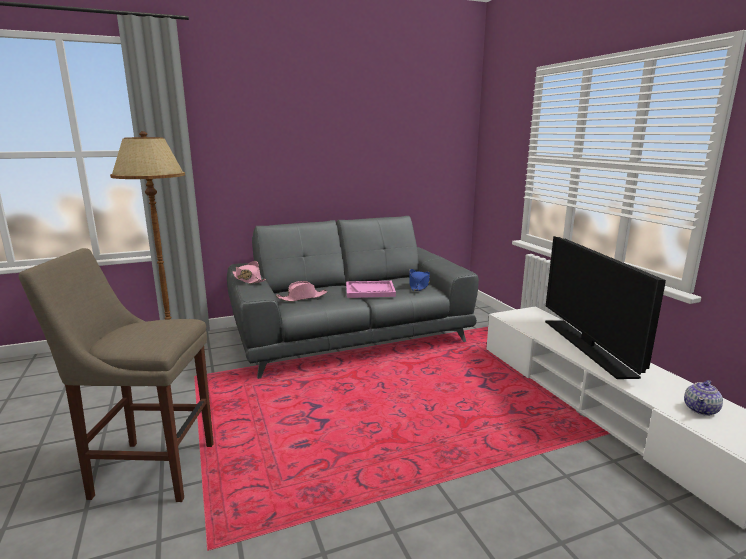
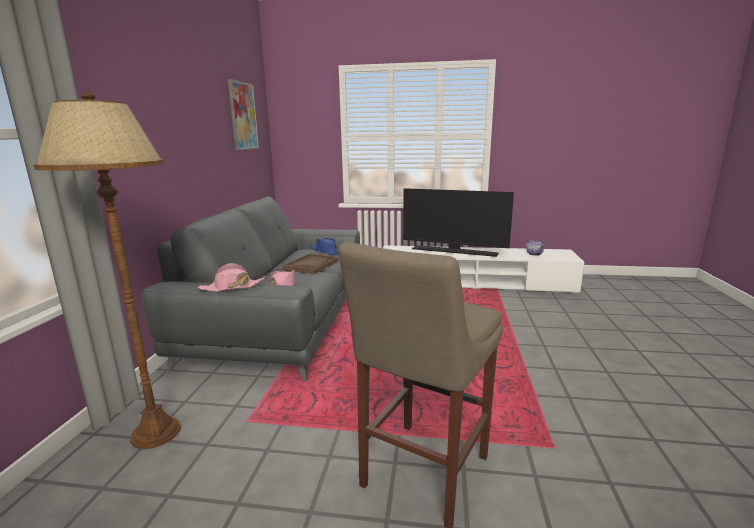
camera: 60 degrees left, 0 degrees up
(370, 291) = (311, 265): pink tray -> brown tray
(418, 132) = (243, 116): none -> picture

